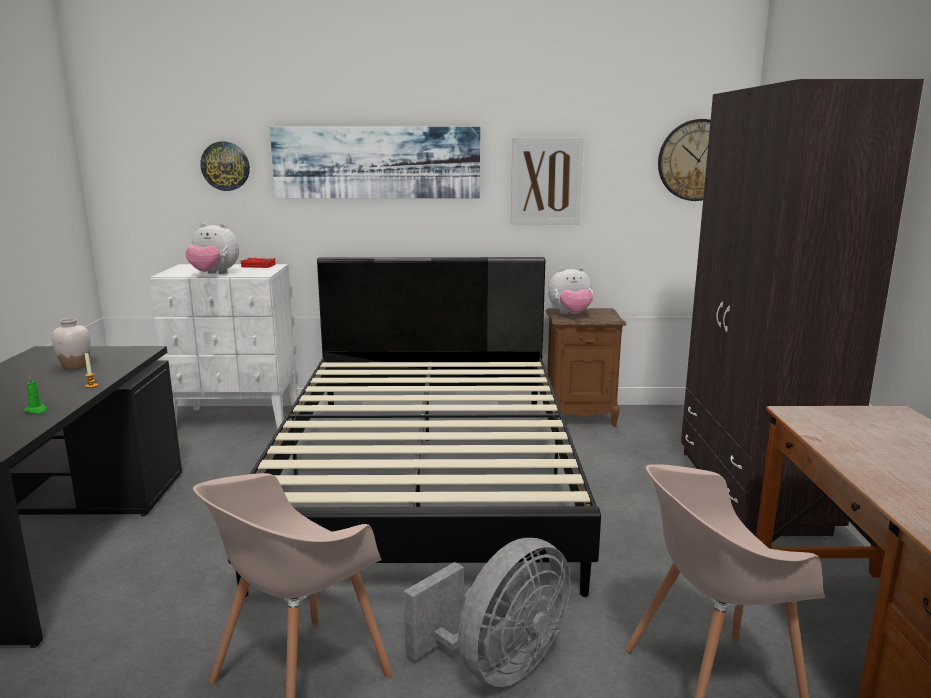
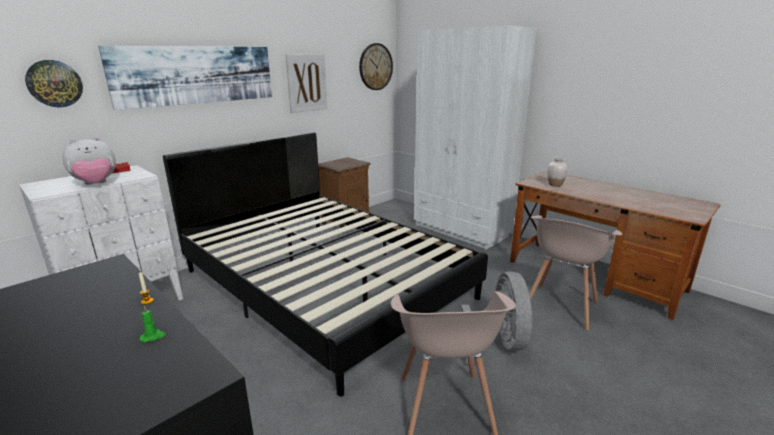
camera: 45 degrees left, 5 degrees up
(75, 366) = (77, 296): white vase -> white vase (555, 185)
(570, 315) = (338, 164): plush toy -> none
(752, 491) = (461, 230): brown wardrobe -> white wardrobe

